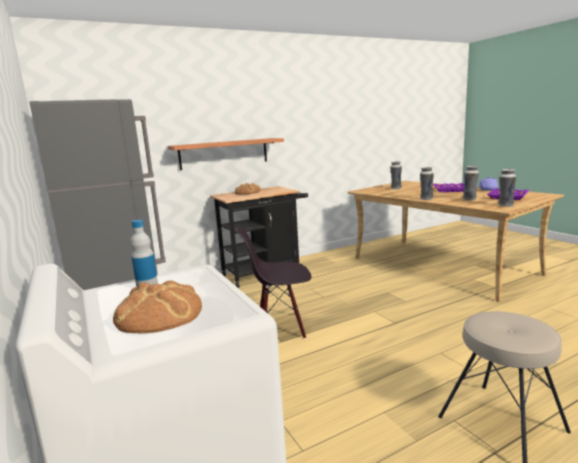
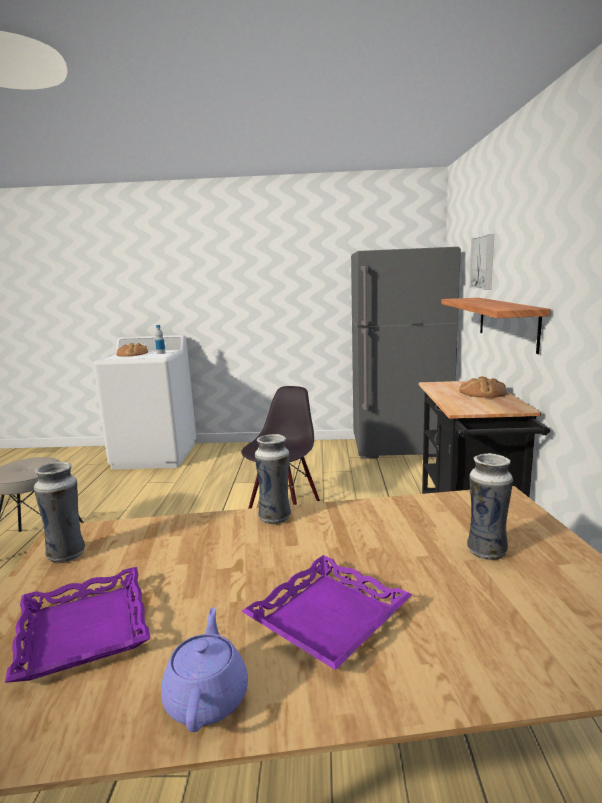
camera: 120 degrees right, 0 degrees up
(171, 119) = (484, 262): none -> picture
(469, 199) = (179, 558): vase -> none

